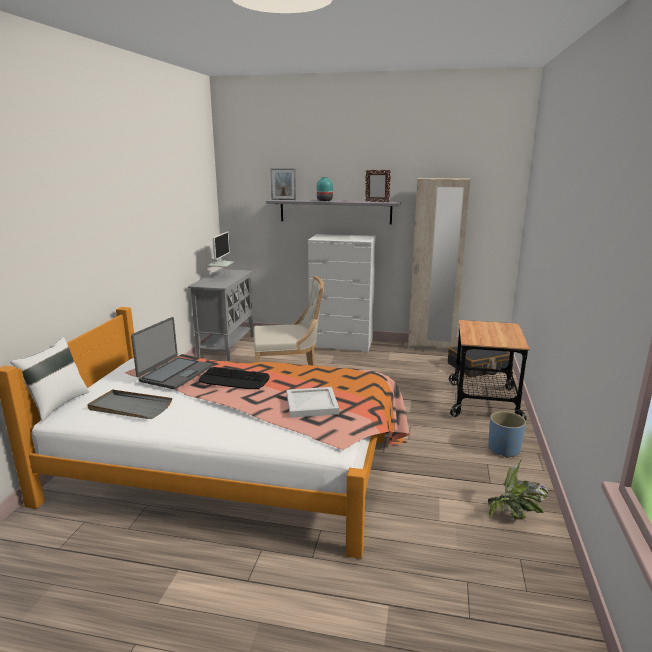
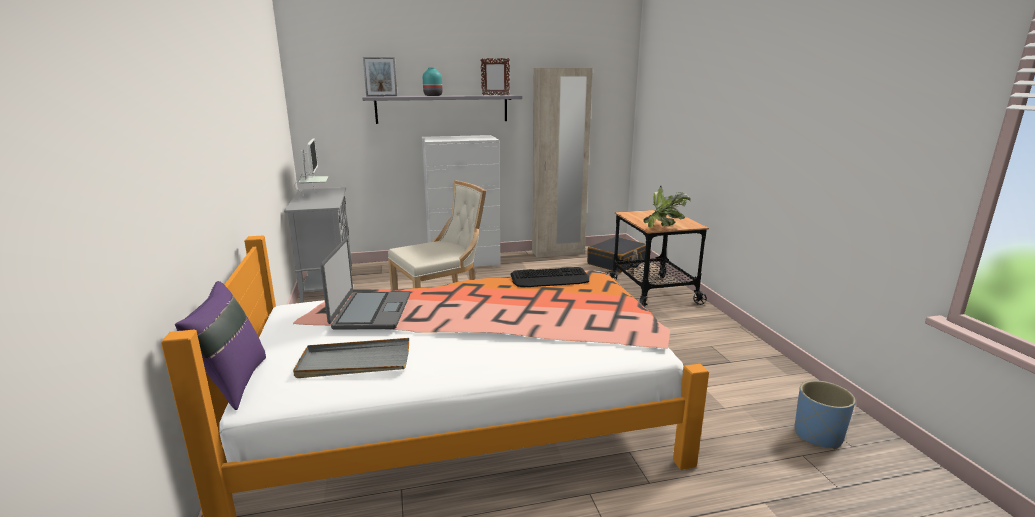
camera: 25 degrees left, 0 degrees up
(57, 404) = (233, 383): white pillow -> purple pillow
(234, 379) = (458, 304): keyboard -> keyboard (550, 278)
(312, 405) = (579, 312): white tray -> none
(504, 449) = (711, 330): blue planter -> blue planter (818, 435)
(515, 515) = (778, 384): potted plant -> potted plant (664, 227)

